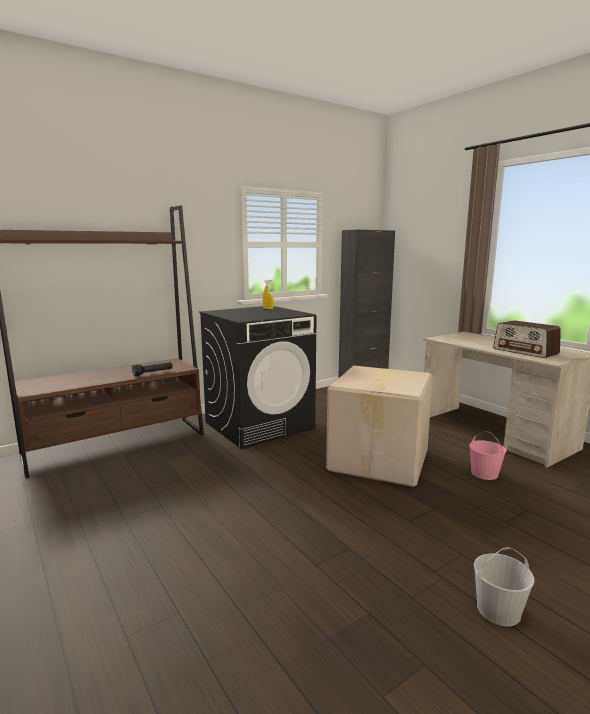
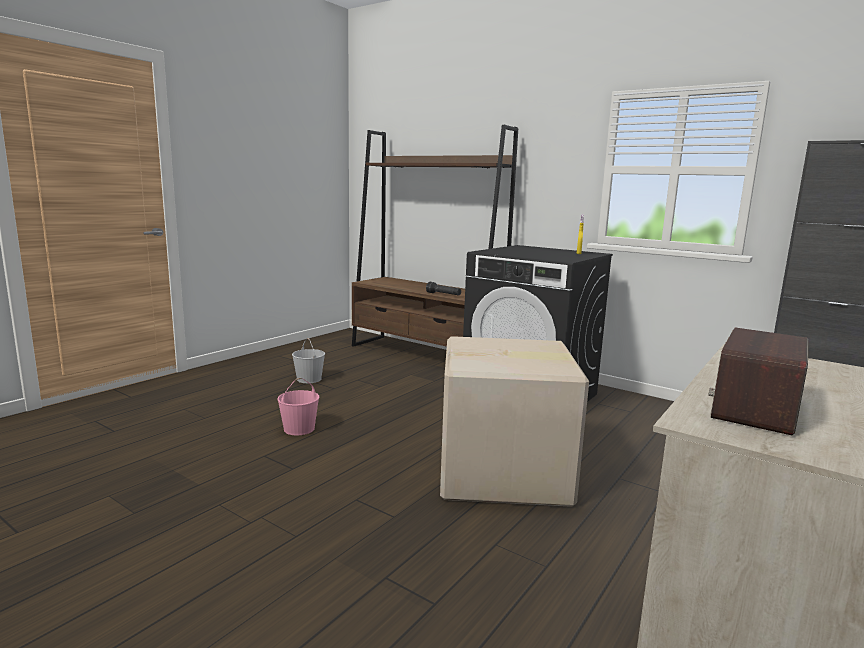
camera: 70 degrees right, 0 degrees up
(484, 473) = (538, 564): pink bucket -> pink bucket (299, 428)
(498, 610) = (196, 556): white bucket -> white bucket (308, 379)

